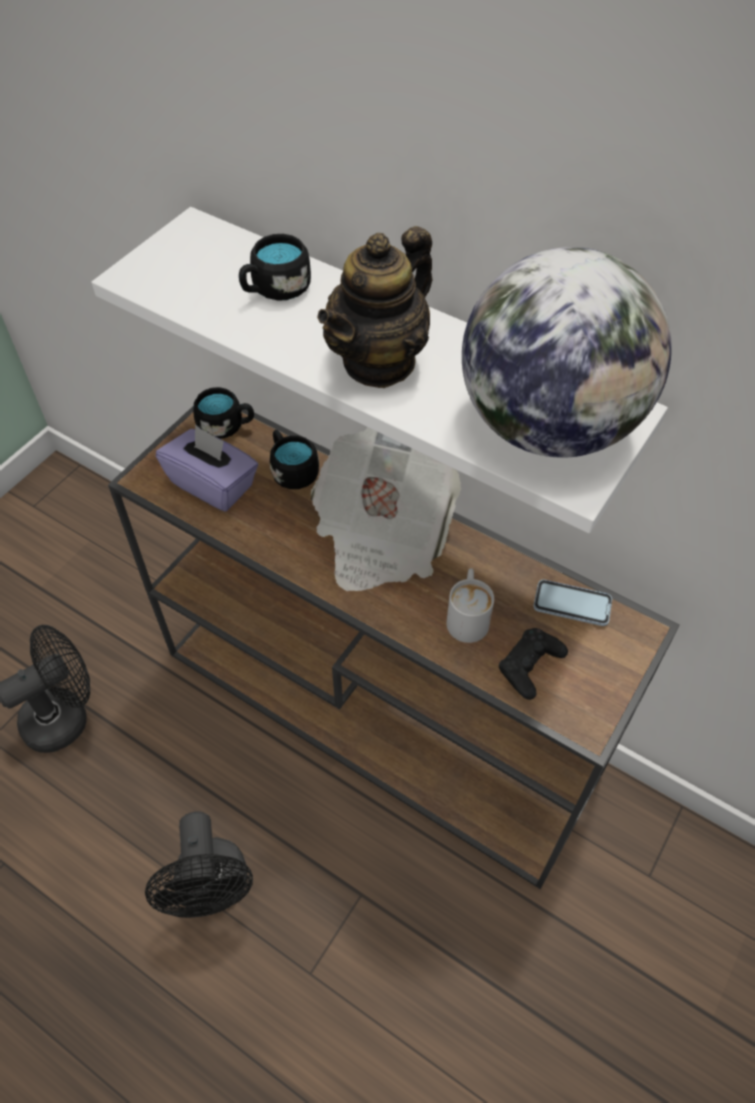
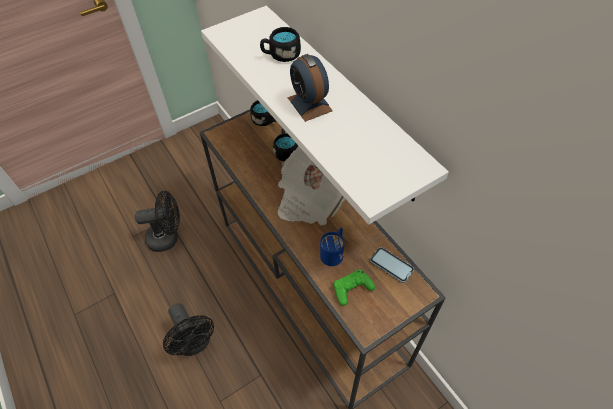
camera: 25 degrees right, 0 degrees up
(213, 484) = (245, 146): purple tissue box -> none
(213, 890) = (195, 343): black fan -> black fan turned 45 degrees counterclockwise
(379, 361) = (309, 104): teapot -> alarm clock
(467, 615) = (334, 251): white mug -> blue mug
(530, 666) = (352, 288): black game controller -> green game controller
(549, 425) = (376, 161): globe -> none

